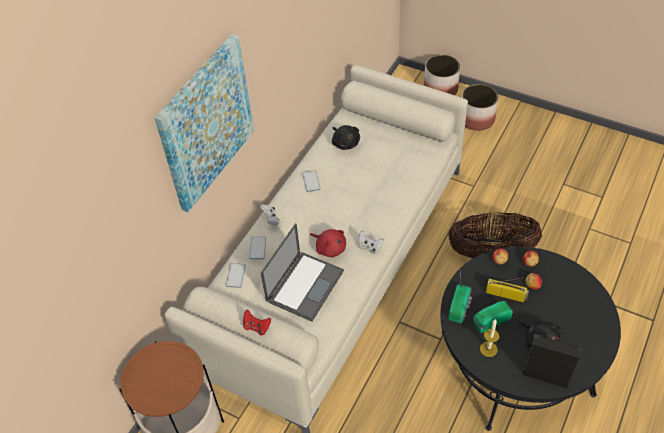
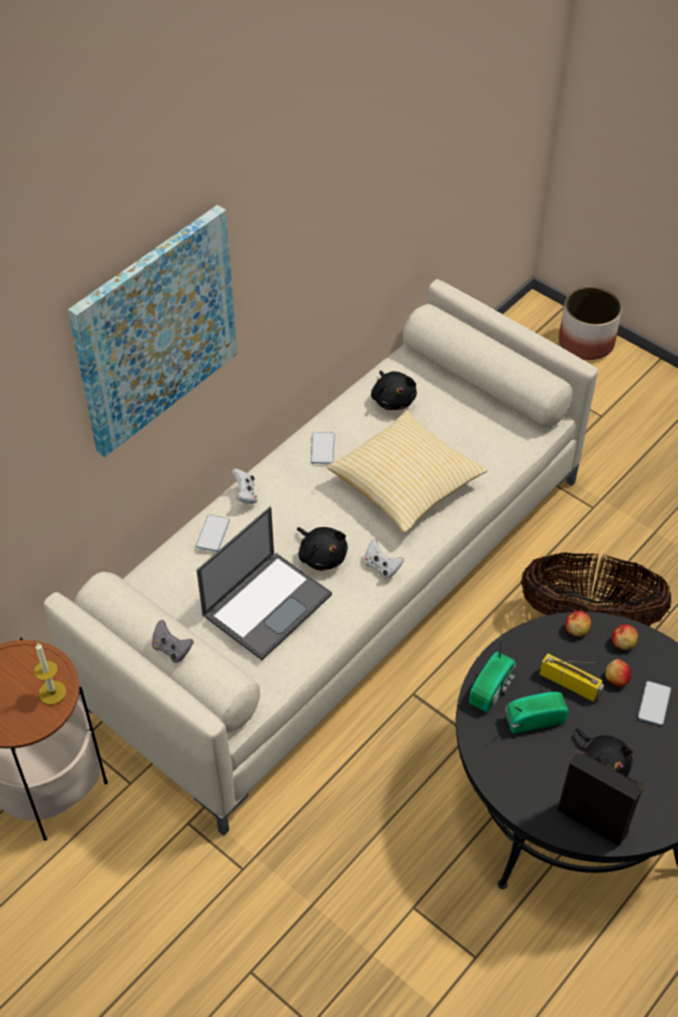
camera: 10 degrees right, 0 degrees up
(236, 276) = (169, 568): phone -> phone (654, 703)
(257, 327) = (172, 649): red game controller -> grey game controller
(330, 248) = (321, 556): red plush toy -> black plush toy
(368, 193) = (405, 484): none -> pillow
(477, 119) = (630, 402): planter -> none
(488, 349) = (517, 760): candle -> candle (52, 692)

